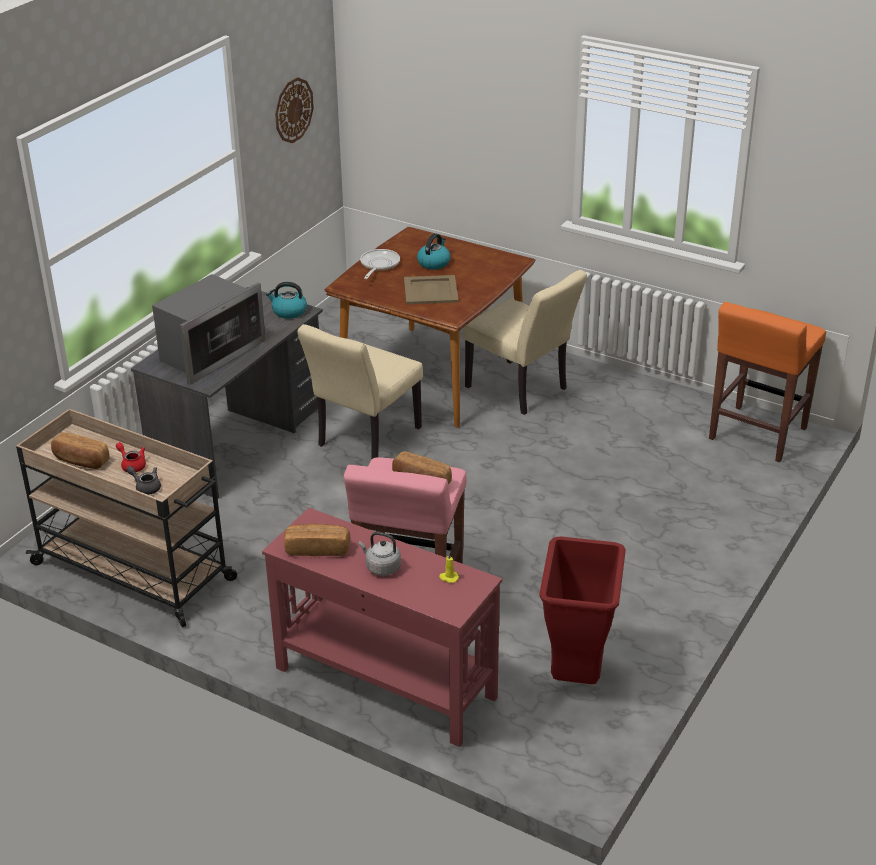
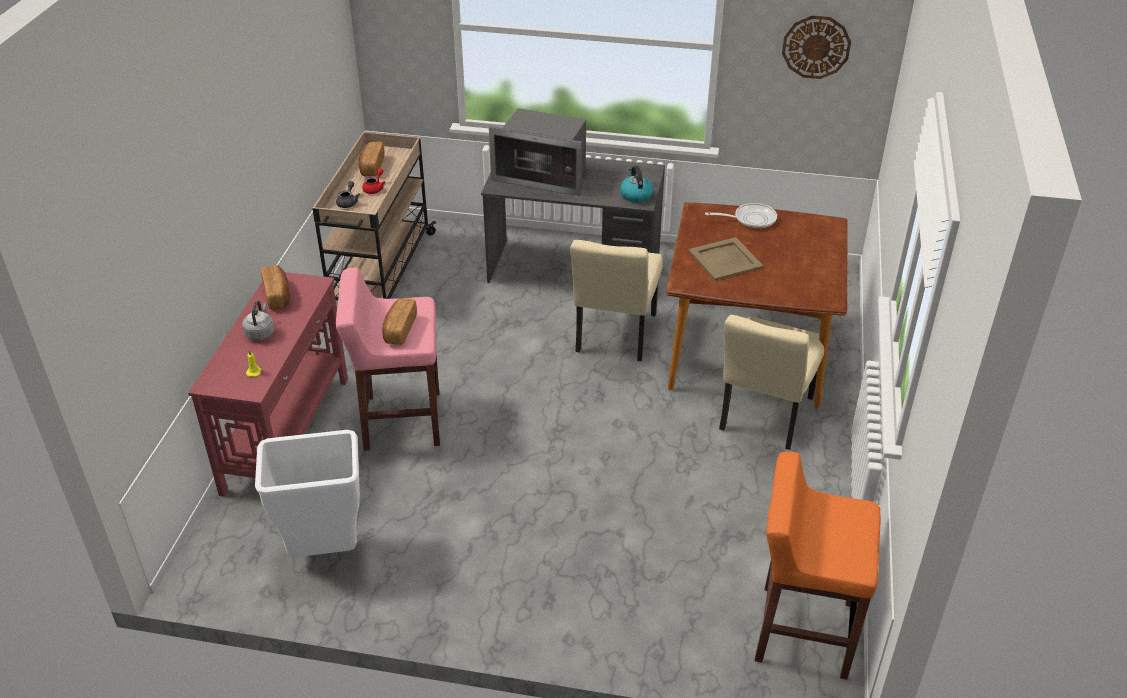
camera: 70 degrees right, 5 degrees up
(364, 440) = (613, 337): beige chair -> beige chair turned 90 degrees counterclockwise
(434, 263) = (781, 249): kettle -> none
(578, 676) = (324, 553): red trash can -> white trash can

